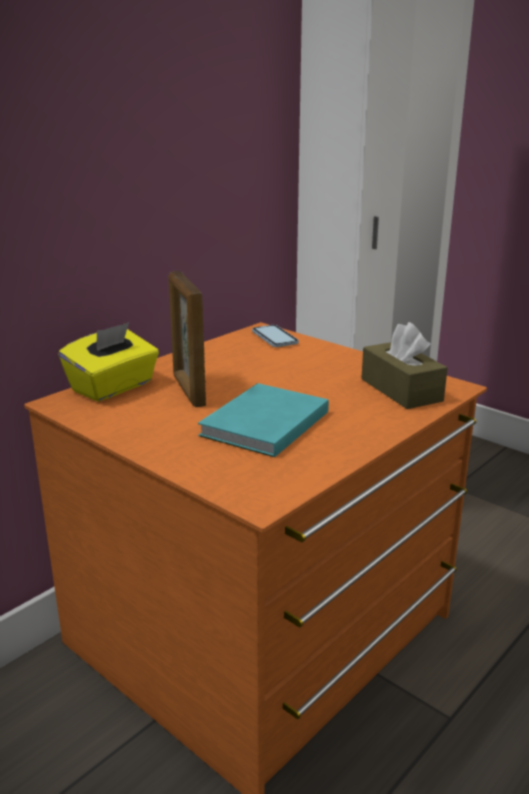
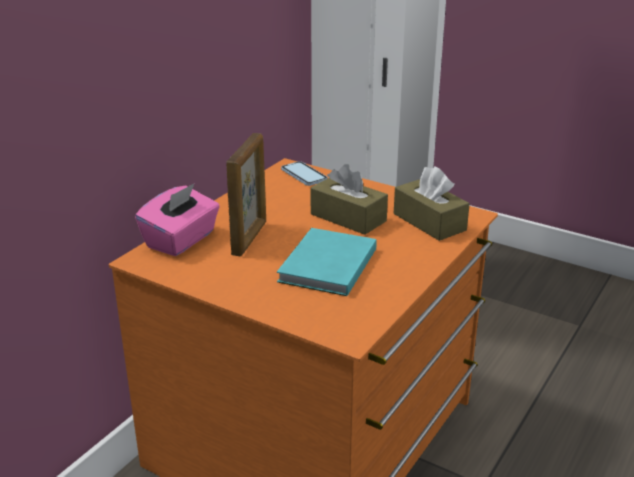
camera: 10 degrees left, 5 degrees up
(113, 387) = (181, 240): yellow tissue box -> pink tissue box
(188, 391) = (250, 238): picture frame -> picture frame turned 135 degrees counterclockwise
(307, 379) = (348, 218): none -> brown tissue box

